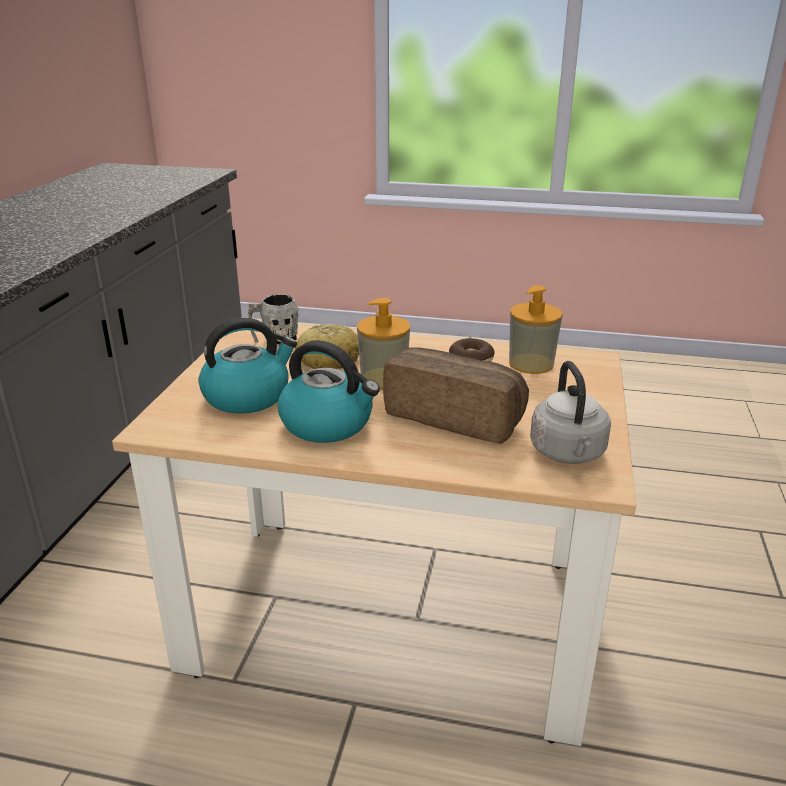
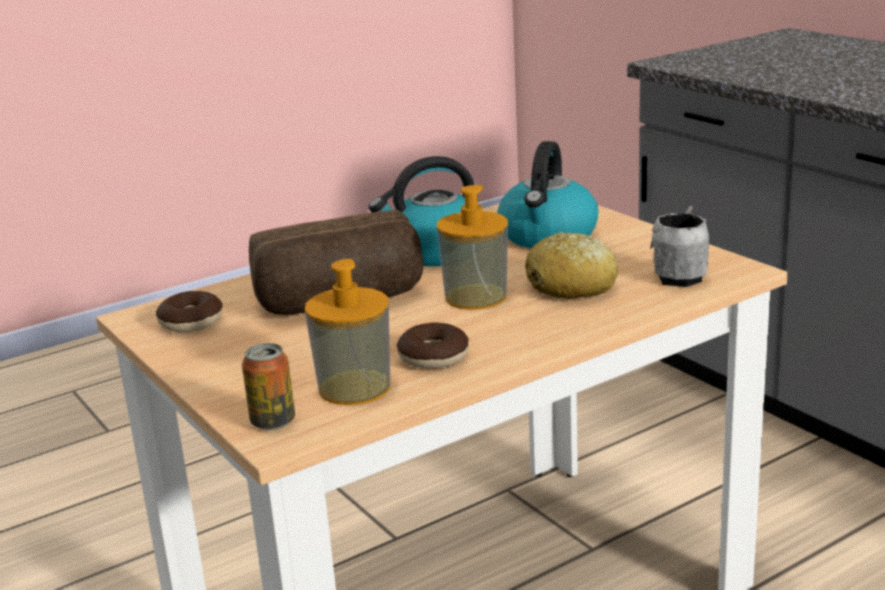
camera: 135 degrees right, 5 degrees down
(568, 454) = (191, 322): grey kettle -> donut
(591, 367) = (273, 421): none -> can

